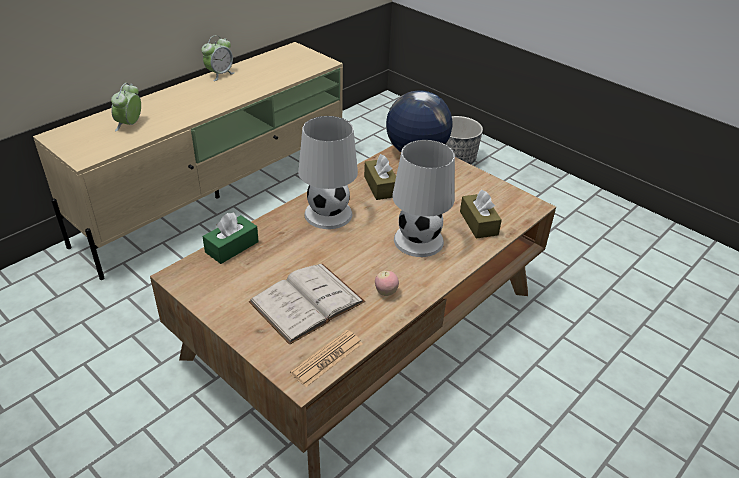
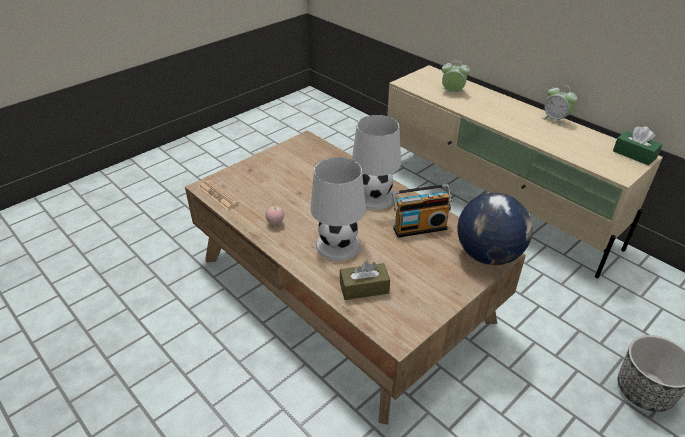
camera: 95 degrees right, 0 degrees up
(232, 247) = (333, 156): green tissue box -> green tissue box (634, 154)
(307, 302) = (272, 187): white book -> none
(380, 186) = (419, 227): brown tissue box -> radio

